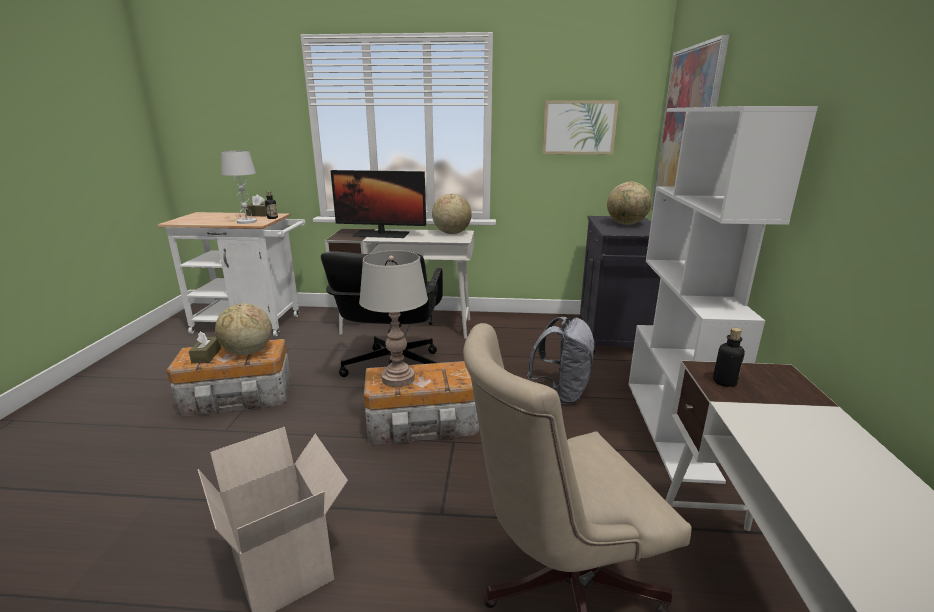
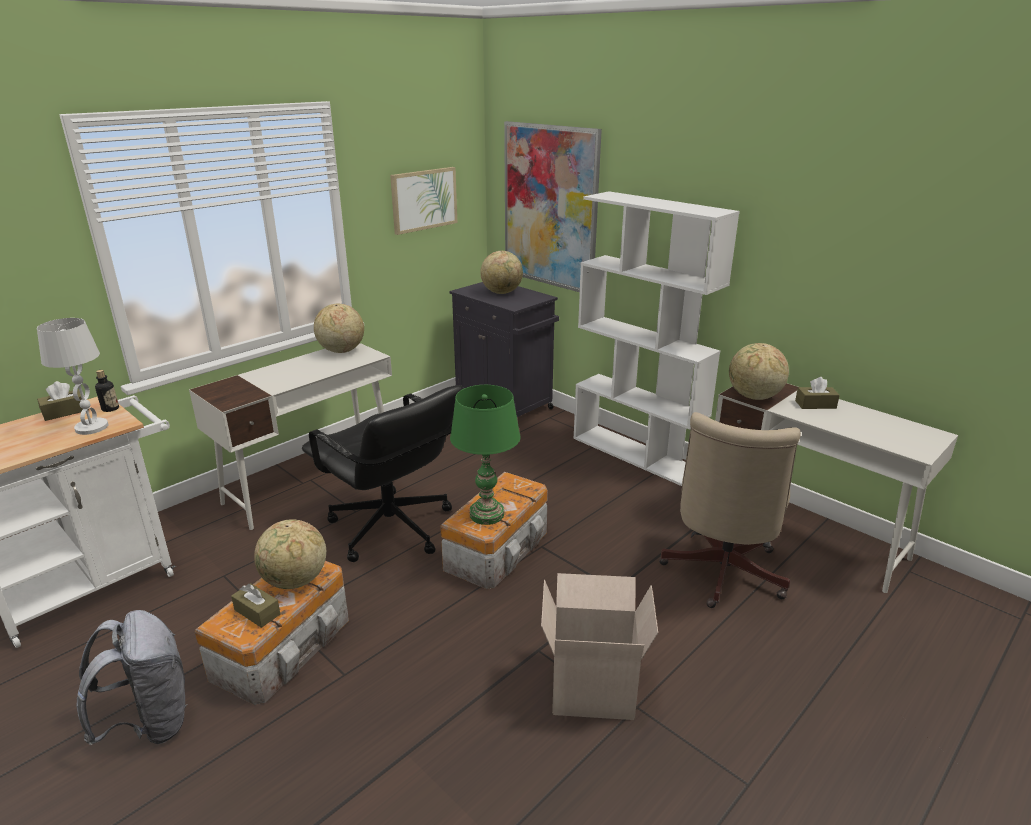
camera: 50 degrees left, 5 degrees up
(381, 234) = (269, 379): monitor -> none
(398, 378) = (487, 514): grey table lamp -> green table lamp
(561, 392) = (545, 468): grey backpack -> grey backpack (150, 723)
(724, 382) = (753, 397): bottle -> globe
(814, 433) = (815, 404): none -> brown tissue box

